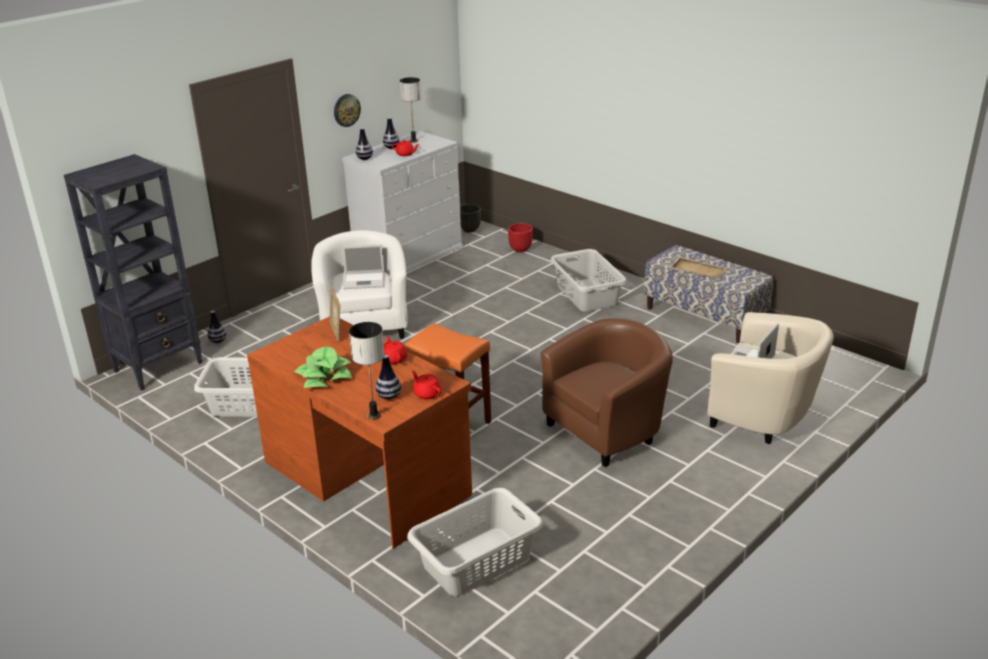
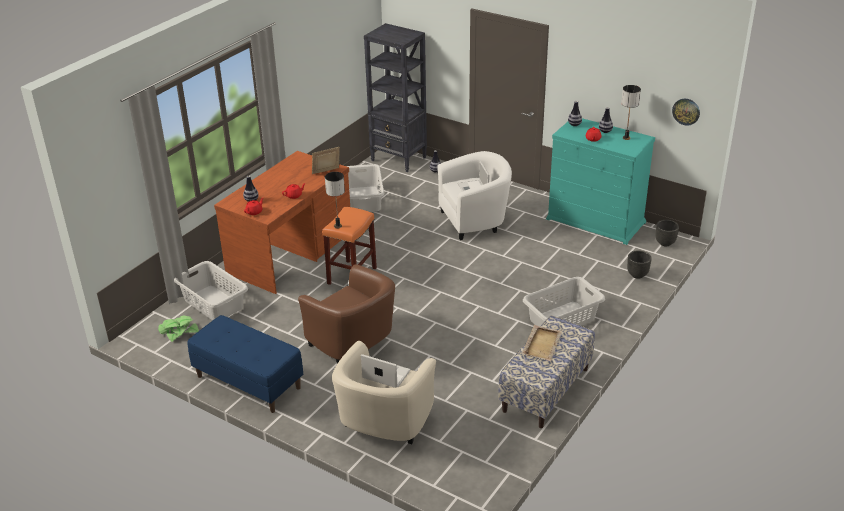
camera: 80 degrees right, 5 degrees up
(324, 377) = (272, 177): potted plant -> potted plant (178, 331)
(346, 110) = (587, 84): wall clock -> wall clock (686, 111)
(374, 416) = (231, 199): table lamp -> table lamp (338, 226)
(408, 256) = (596, 221): white dresser -> turquoise dresser
(520, 249) = (637, 275): red planter -> black planter
(681, 524) = (248, 382): none -> blue bench

